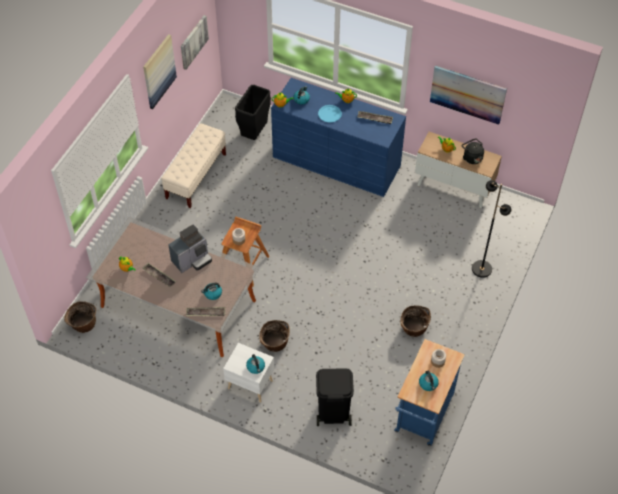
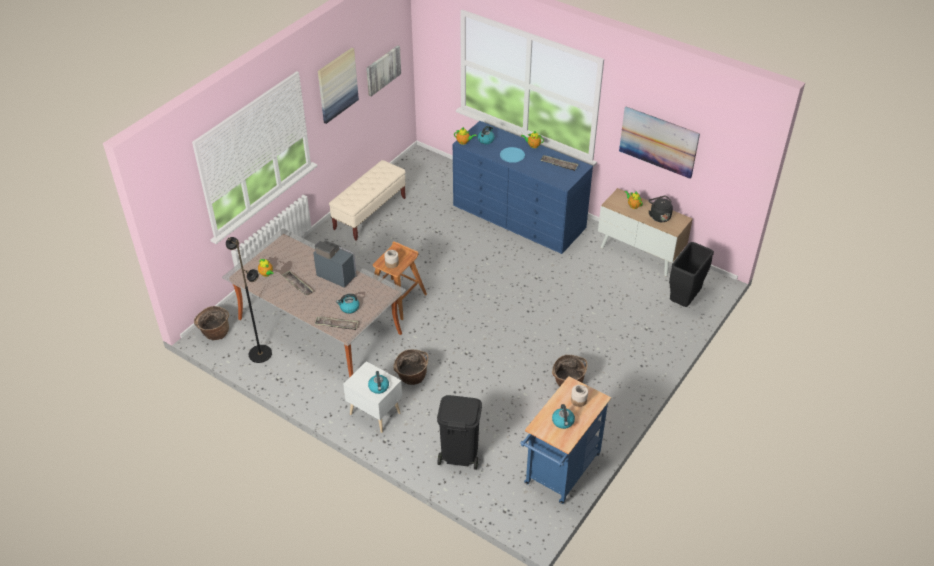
camera: 10 degrees right, 10 degrees down
(192, 260) = (336, 274): coffee machine -> coffee machine turned 120 degrees counterclockwise
(254, 133) = (439, 182): black trash can -> black trash can (683, 300)
(481, 268) = (656, 334): black floor lamp -> black floor lamp (260, 353)

